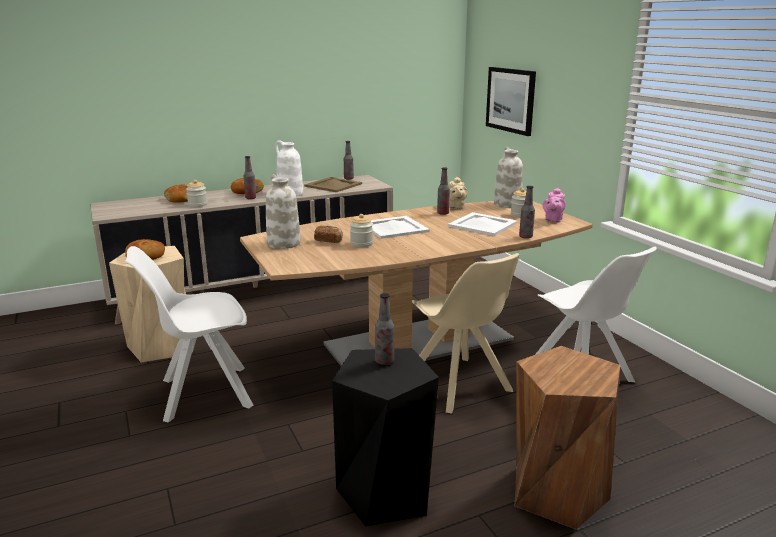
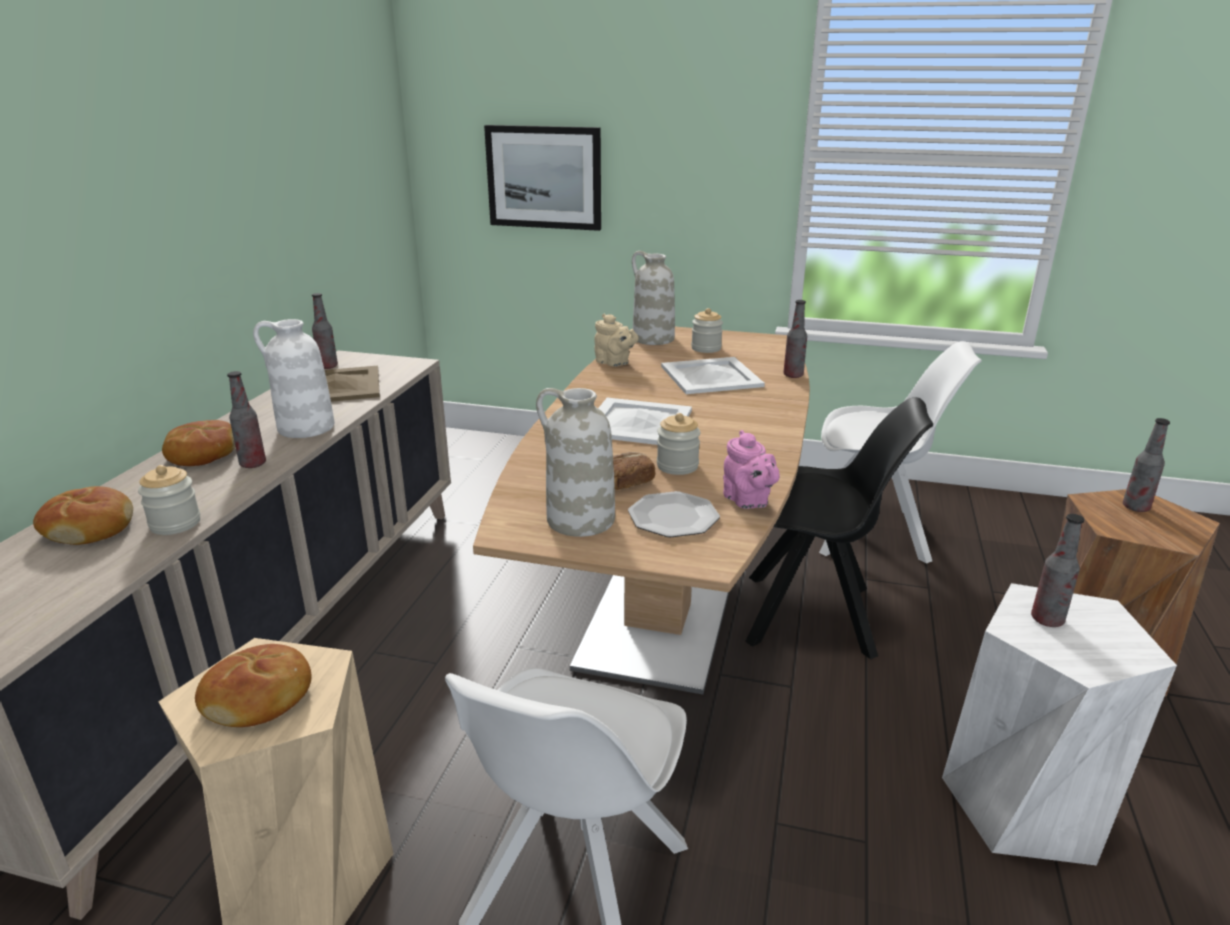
camera: 50 degrees left, 5 degrees up
(311, 255) = (673, 517): none -> plate
(386, 491) = (1024, 805): black stool -> white stool
(443, 213) = (626, 377): bottle -> bottle (1135, 507)
(459, 385) = (814, 616): beige chair -> black chair
(553, 220) = (751, 343): pink teapot -> pink teapot (748, 501)

